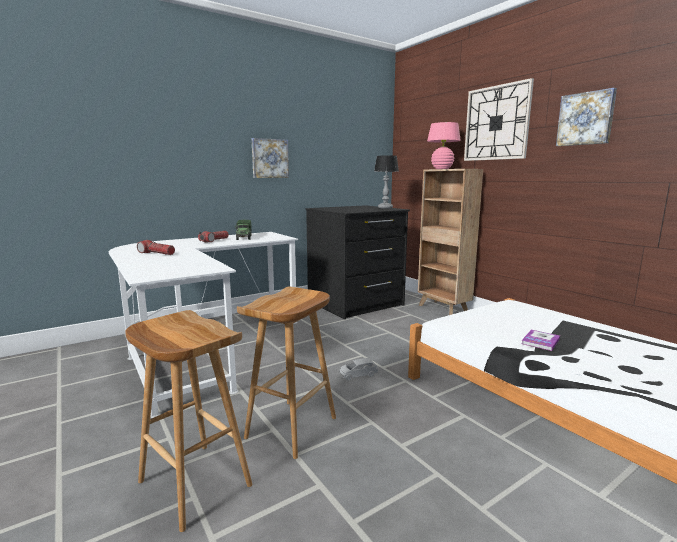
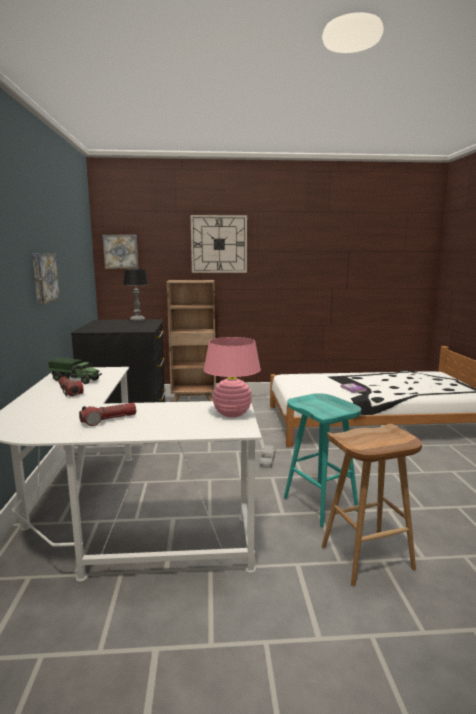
camera: 60 degrees left, 0 degrees up
(291, 428) = (321, 504): brown stool -> turquoise stool
(442, 169) = (180, 280): pink table lamp -> pink table lamp (232, 414)
(586, 119) = (285, 248): picture -> picture (121, 251)

